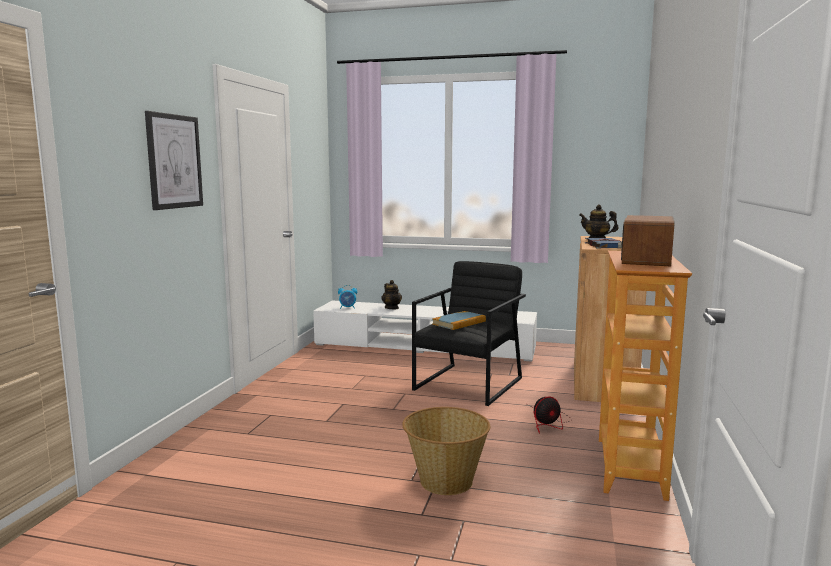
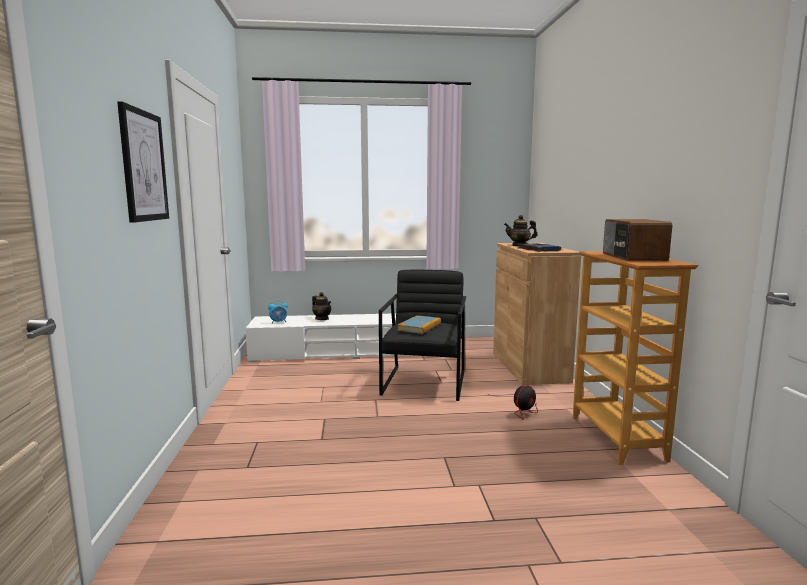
camera: 20 degrees left, 0 degrees up
(445, 481) = (485, 480): basket -> none

